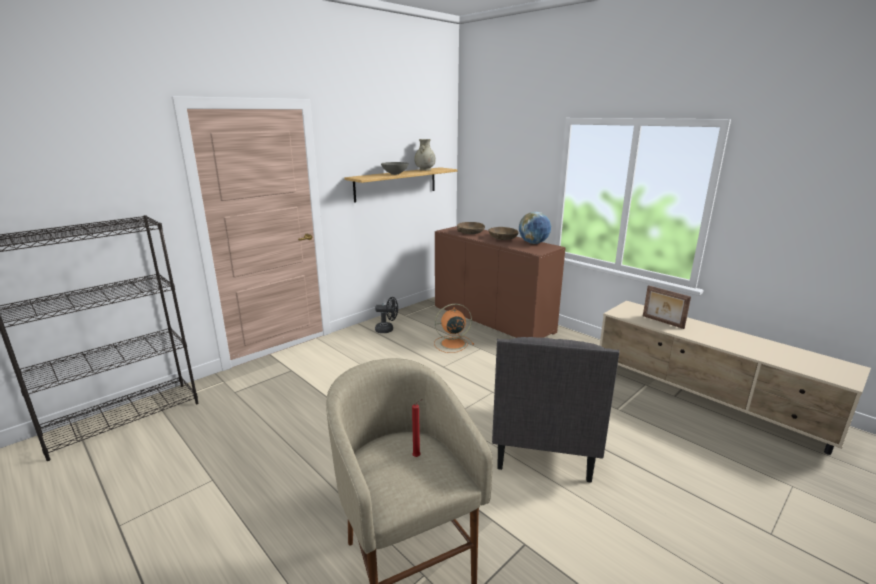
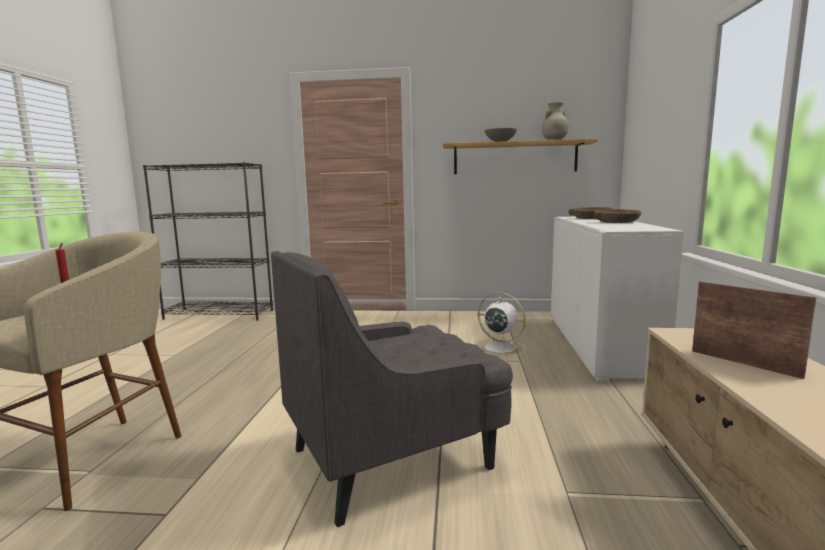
camera: 50 degrees right, 10 degrees down
(387, 330) = (463, 321): black fan -> none
(451, 343) = (498, 348): orange fan -> white fan
(492, 319) = (598, 344): brown cabinet -> white cabinet
(533, 243) = (643, 226): globe -> none
(662, 322) = (744, 363): picture frame -> picture frame turned 135 degrees clockwise

